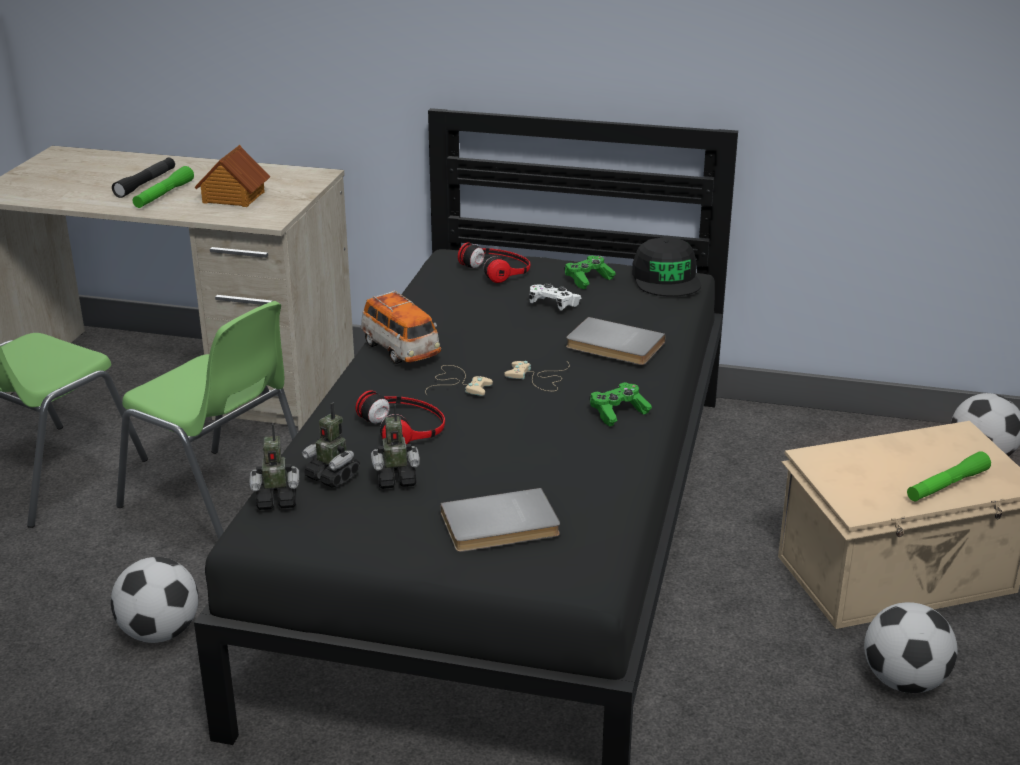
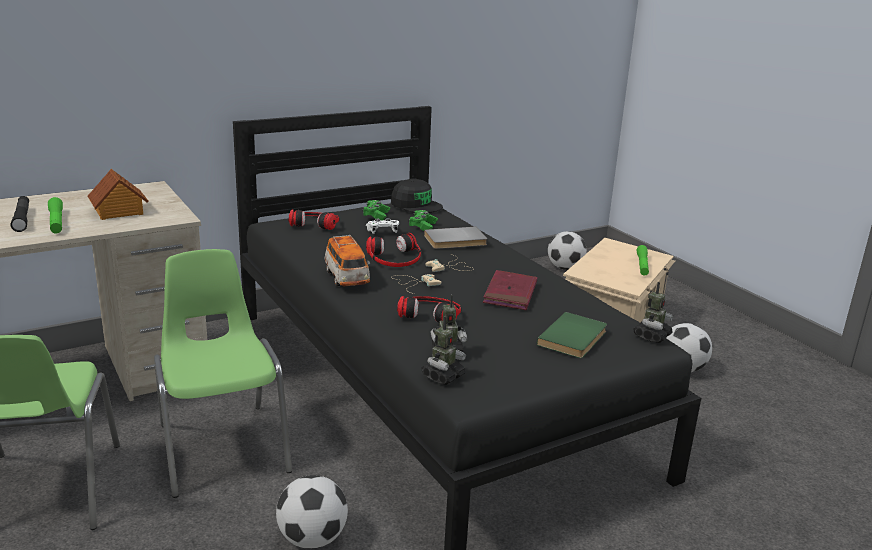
camera: 45 degrees left, 5 degrees down
(220, 503) = (222, 446): green chair -> green chair turned 105 degrees counterclockwise
(396, 479) = (480, 340): toy robot -> toy robot (651, 336)
(400, 350) = (346, 278): toy car -> toy car turned 60 degrees clockwise
(498, 343) = (395, 257): none -> headphones
(501, 526) = (575, 338): grey book -> green book
(543, 440) = (510, 293): none -> red book
(618, 413) = (517, 270): green game controller -> green game controller (423, 226)

